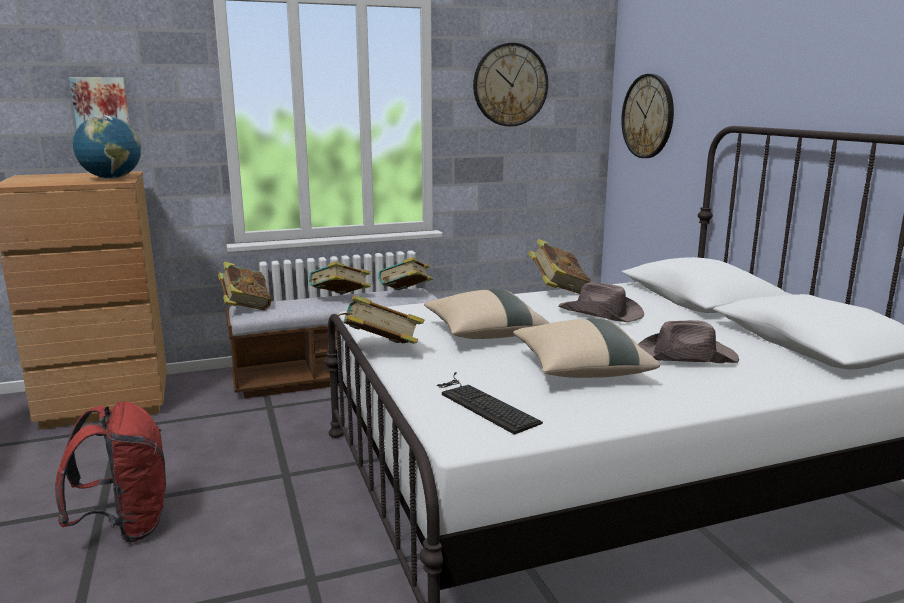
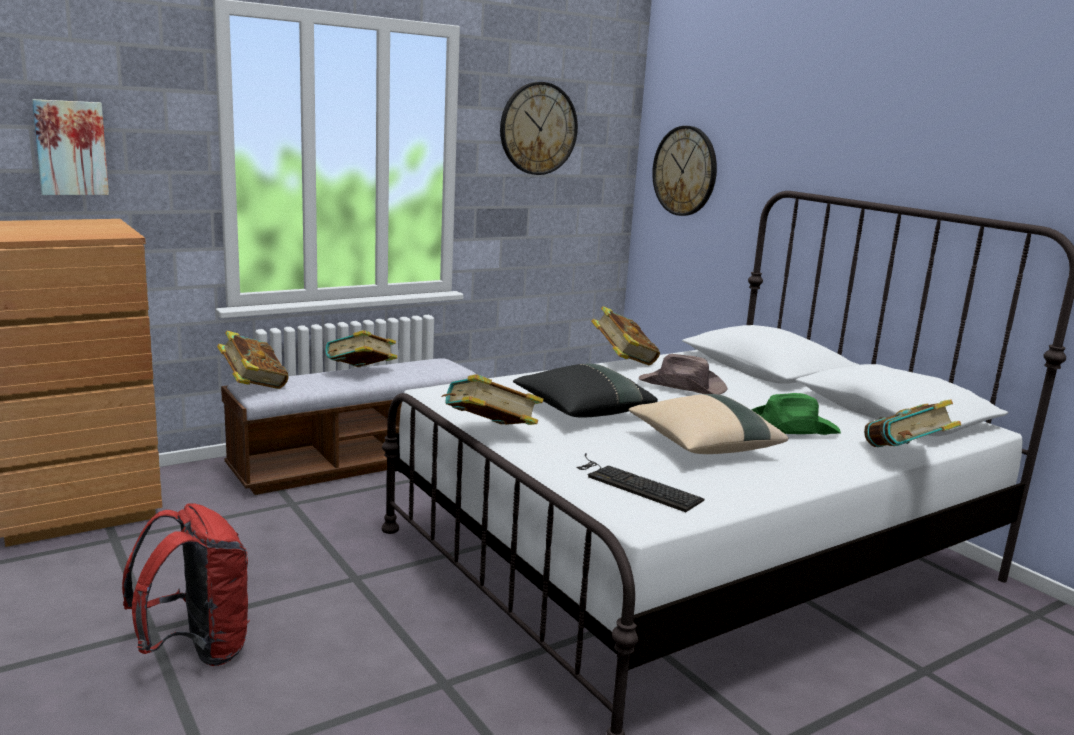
camera: 15 degrees left, 0 degrees up
(111, 178) = (104, 230): globe -> none
(406, 295) = (434, 367): book -> book (904, 457)
(483, 334) = (582, 411): beige pillow -> black pillow
(686, 356) = (789, 429): brown hat -> green hat

